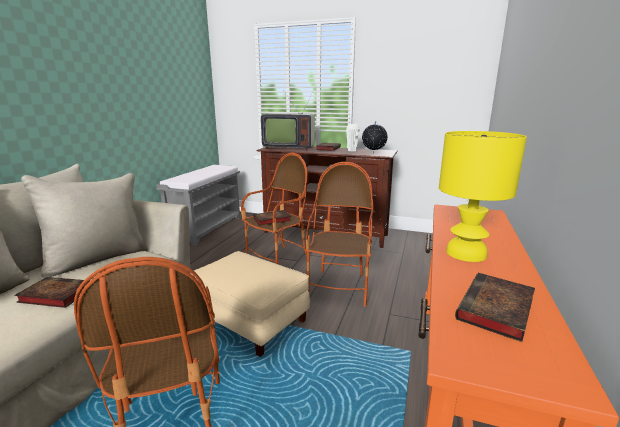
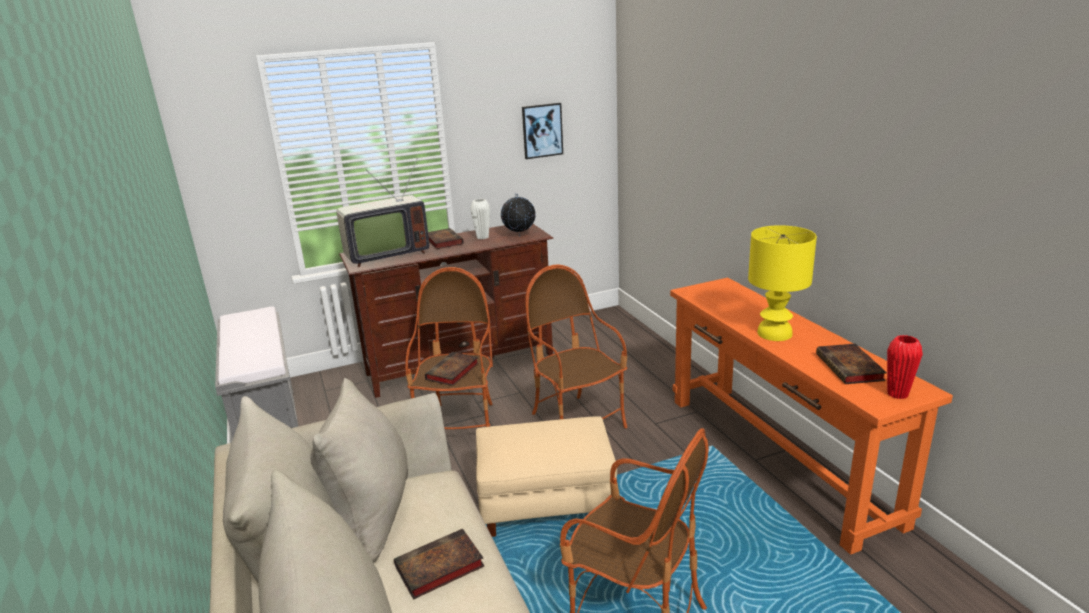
camera: 40 degrees left, 5 degrees up
(425, 87) = (542, 130): none -> picture
(512, 364) = (897, 394): none -> red vase

